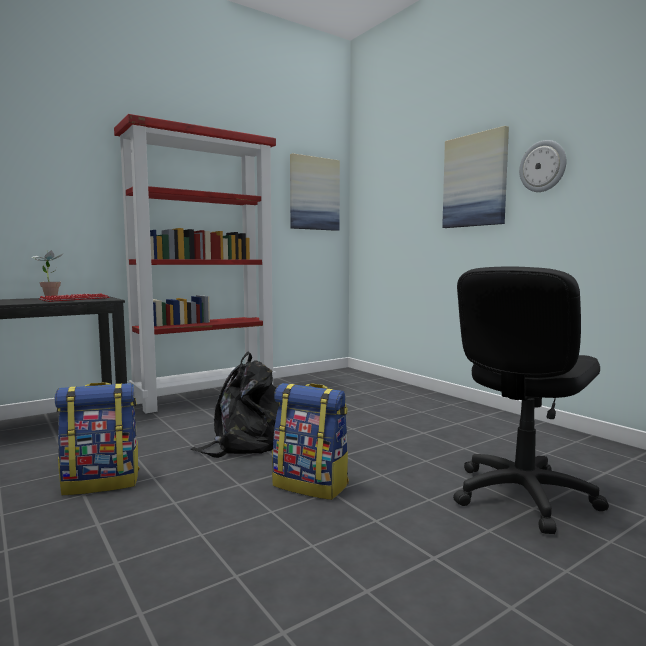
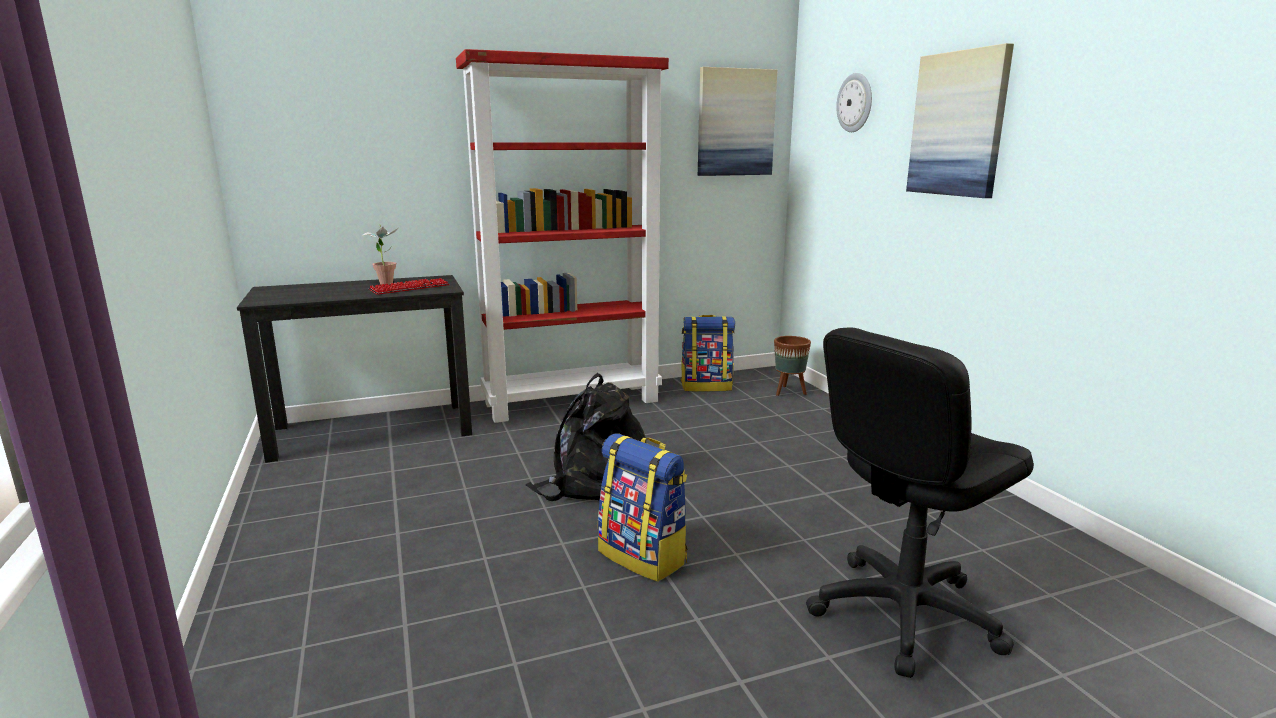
camera: 15 degrees right, 10 degrees up
(102, 482) = (420, 519): backpack -> backpack (707, 386)
(365, 380) = (789, 392): none -> brown planter
(543, 166) = (1055, 116): wall clock -> wall clock (855, 103)

